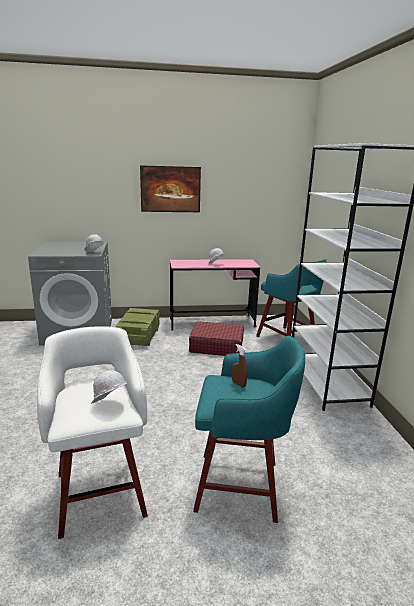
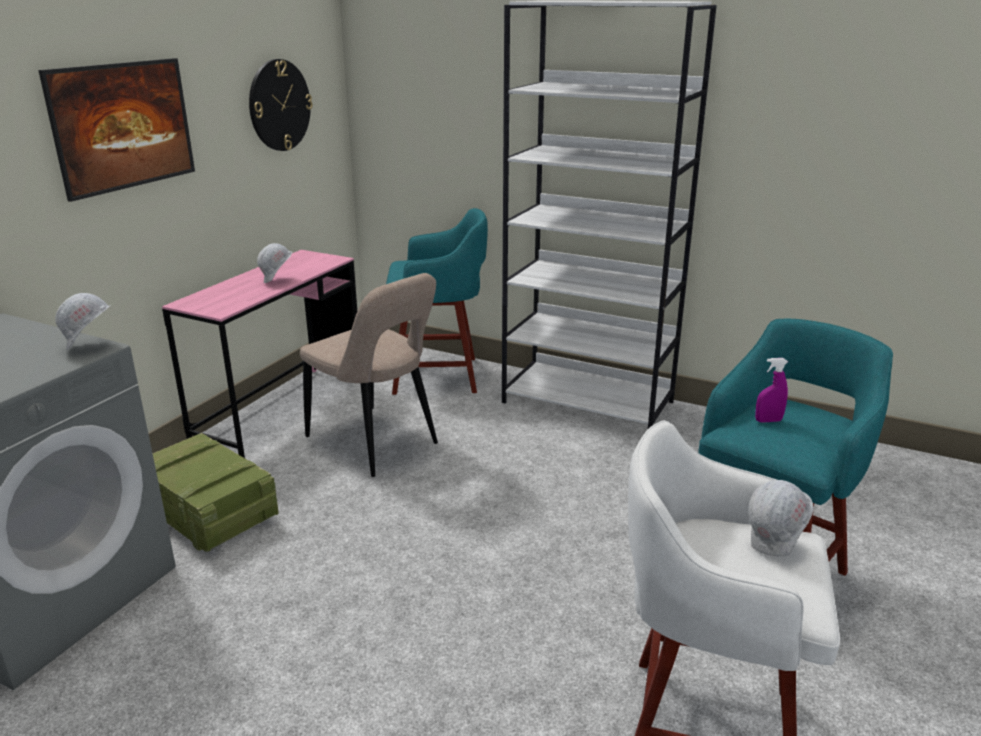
camera: 55 degrees left, 5 degrees up
(216, 346) = (376, 443): red suitcase -> beige chair
(238, 384) = (768, 421): brown spray bottle -> purple spray bottle
(256, 193) = (279, 105): none -> wall clock

